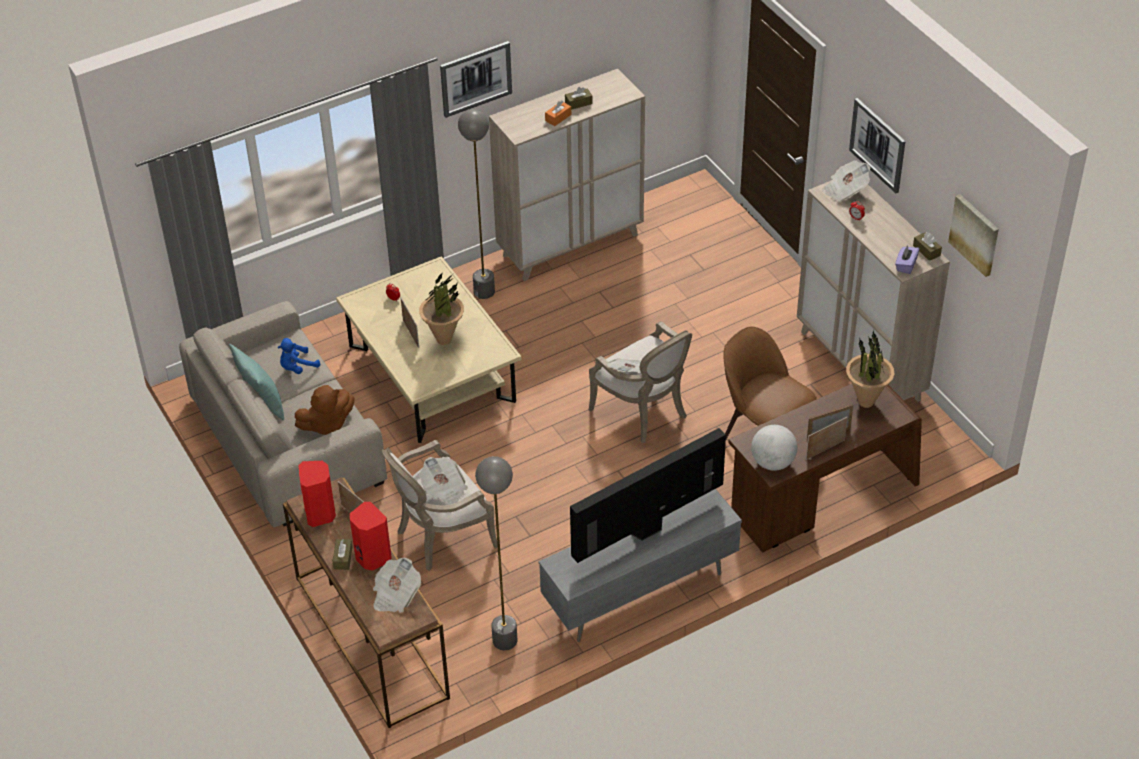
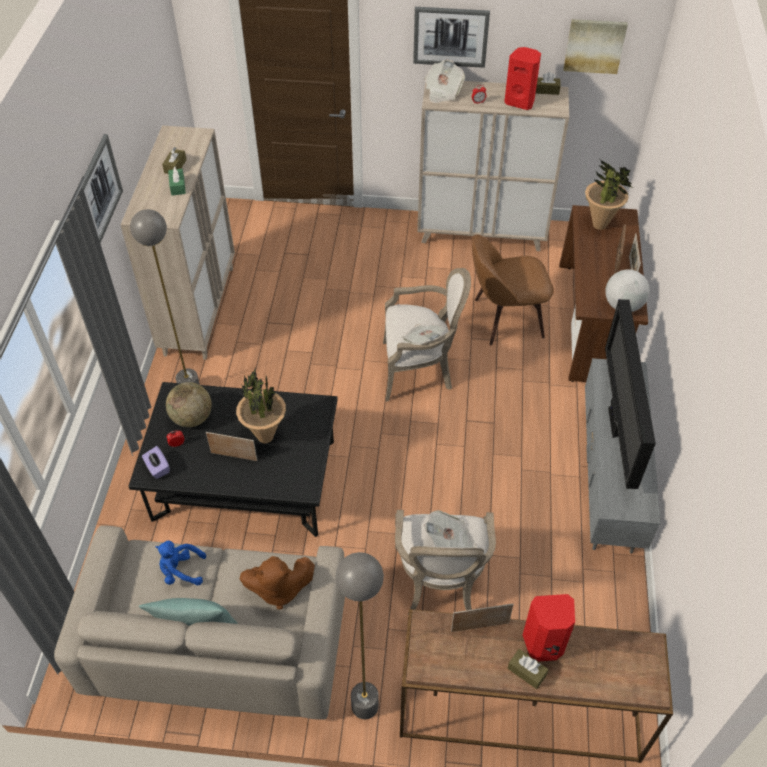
camera: 55 degrees left, 5 degrees up
(297, 367) = (181, 571): blue plush toy -> blue plush toy turned 90 degrees clockwise
(321, 514) = (450, 657): red speaker -> red speaker (520, 102)
(327, 424) = (278, 589): brown plush toy -> brown plush toy turned 75 degrees clockwise
(395, 595) = (608, 652): newspaper -> none
(424, 292) = (192, 418): none -> globe
(431, 373) = (244, 480): beige coffee table -> black coffee table
(505, 640) = (595, 605): grey floor lamp -> grey floor lamp (365, 706)
(558, 118) = (177, 186): orange tissue box -> green tissue box
(905, 265) = (553, 107): purple tissue box -> purple tissue box (157, 468)

